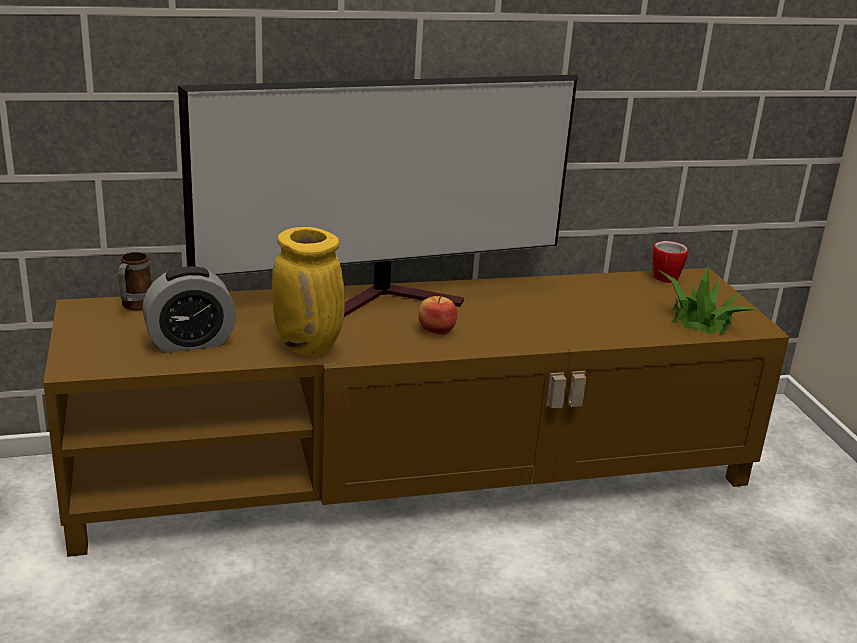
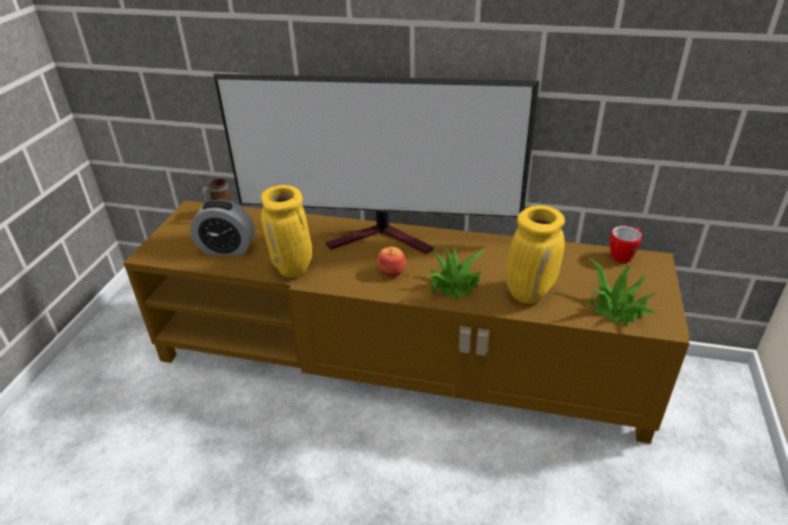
camera: 30 degrees right, 10 degrees up
(520, 329) = (454, 284): none -> potted plant
(606, 323) = (529, 292): none -> yellow vase

